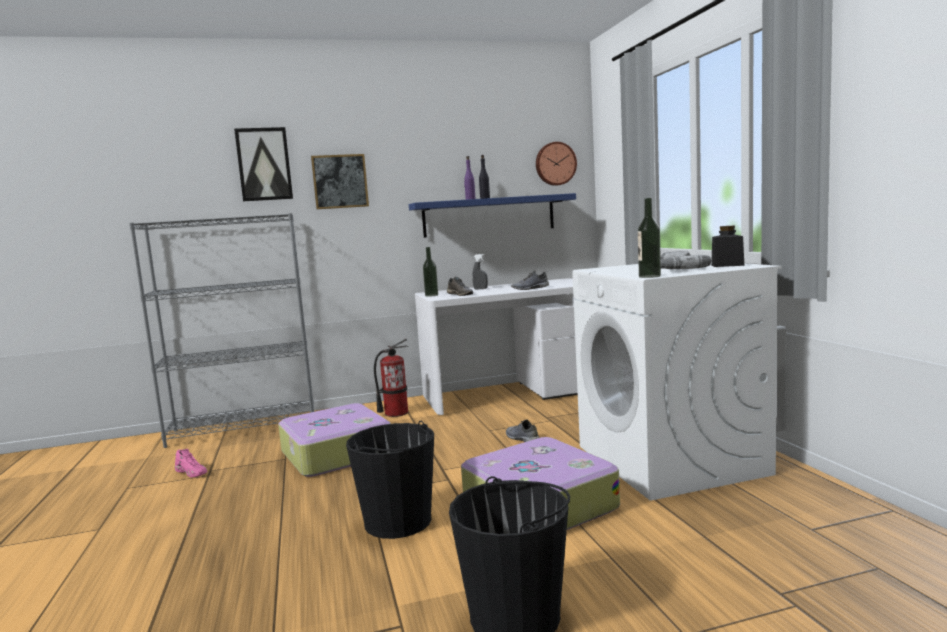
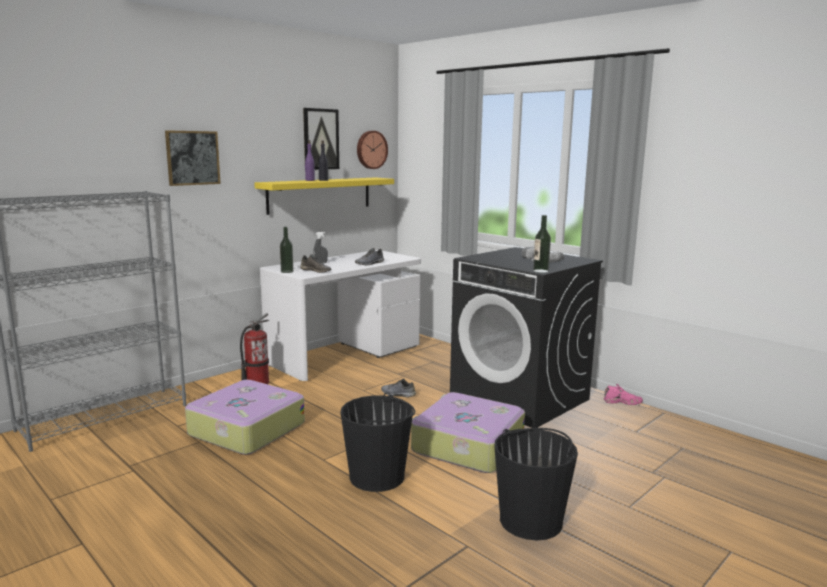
camera: 30 degrees left, 5 degrees up
(192, 472) = (109, 471): pink shoe -> pink shoe (622, 402)
(264, 164) = (116, 136): picture -> picture (320, 139)
(489, 216) = (320, 195): blue shelf -> yellow shelf
(671, 460) = (520, 398): white washing machine -> black washing machine
(727, 265) = (565, 258): black jar -> none

